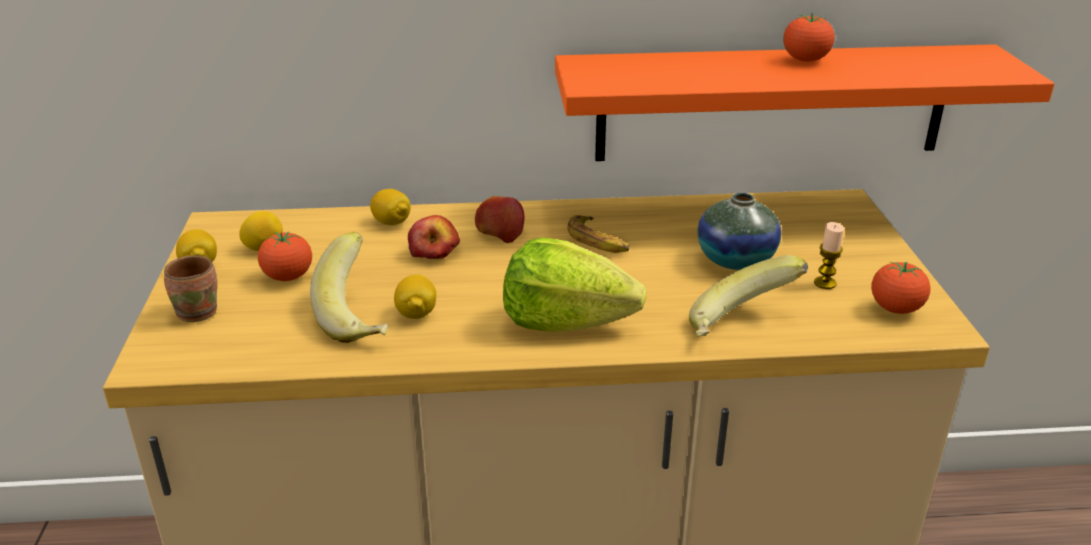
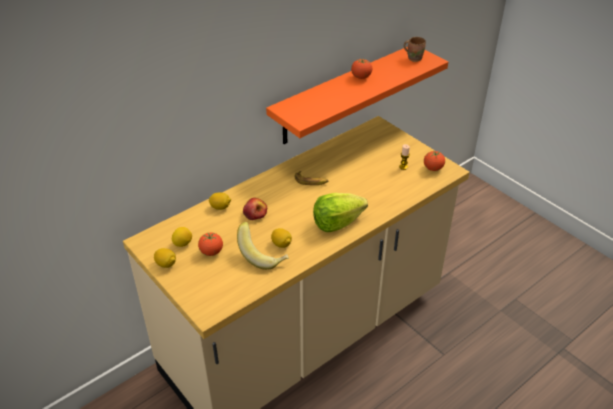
camera: 35 degrees left, 10 degrees up
(199, 311) = (195, 284): brown mug -> brown mug (414, 58)
(499, 231) = (269, 192): apple -> none
(735, 260) = (366, 169): vase -> none
(741, 327) = (394, 198): banana -> none

